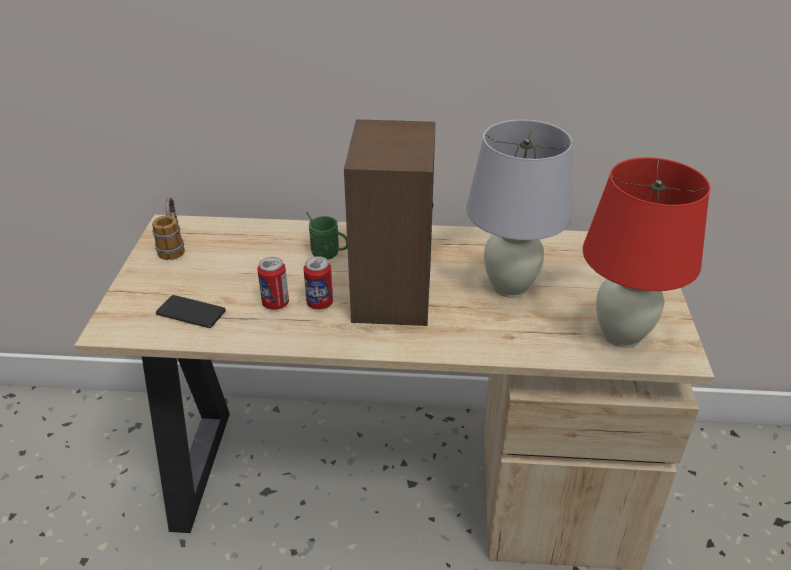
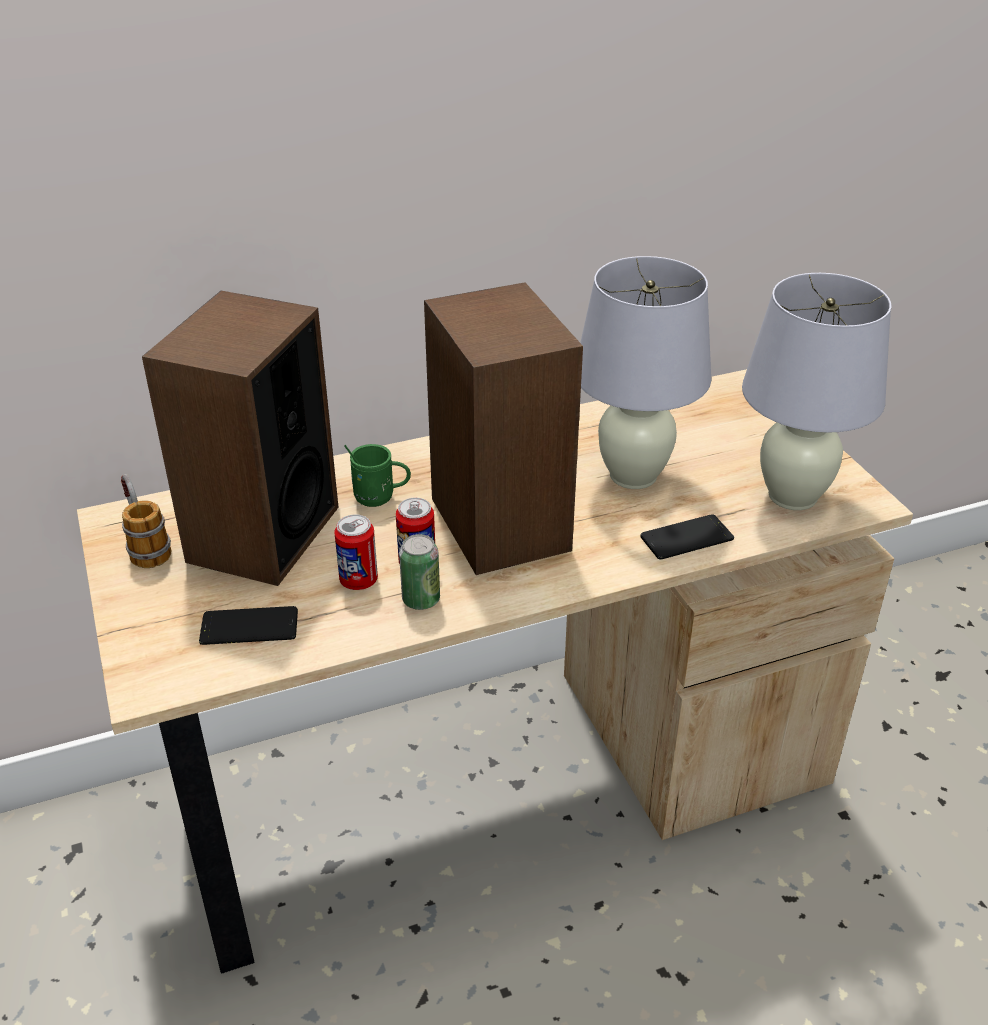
camera: 25 degrees left, 0 degrees up
(242, 258) = (262, 534): none -> speaker
(304, 328) = (421, 600): none -> can
(516, 341) = (687, 538): none -> phone
(622, 334) = (793, 496): red table lamp -> white table lamp

